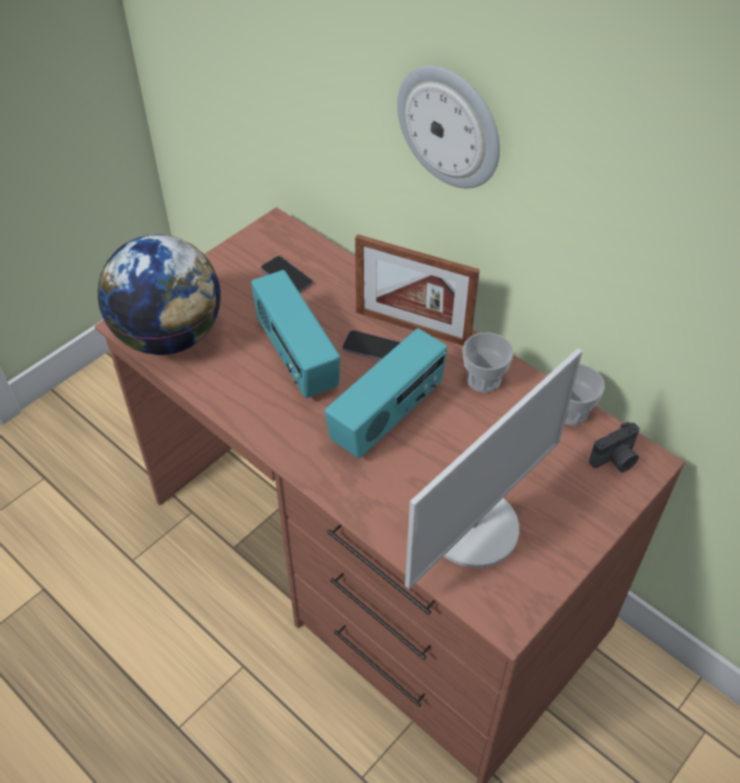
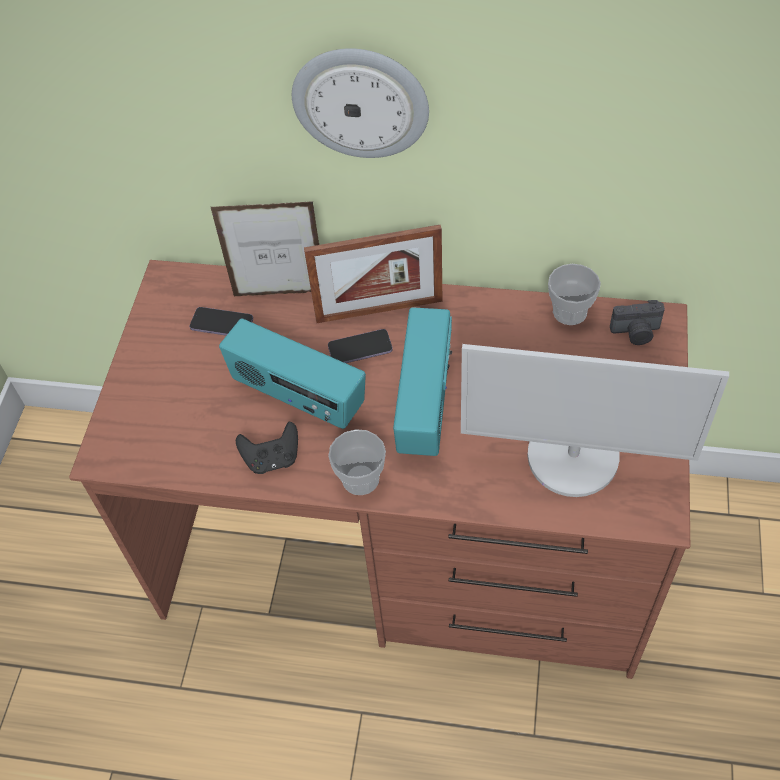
camera: 30 degrees left, 5 degrees up
(169, 336) = (158, 445): globe -> none
(238, 392) = (272, 459): none -> black game controller
(347, 277) = (280, 294): none -> picture frame
(473, 527) = (573, 457): monitor -> monitor turned 90 degrees clockwise
(483, 380) = (478, 324): cup -> cup (360, 479)
(615, 460) = (636, 333): camera -> camera turned 60 degrees clockwise

